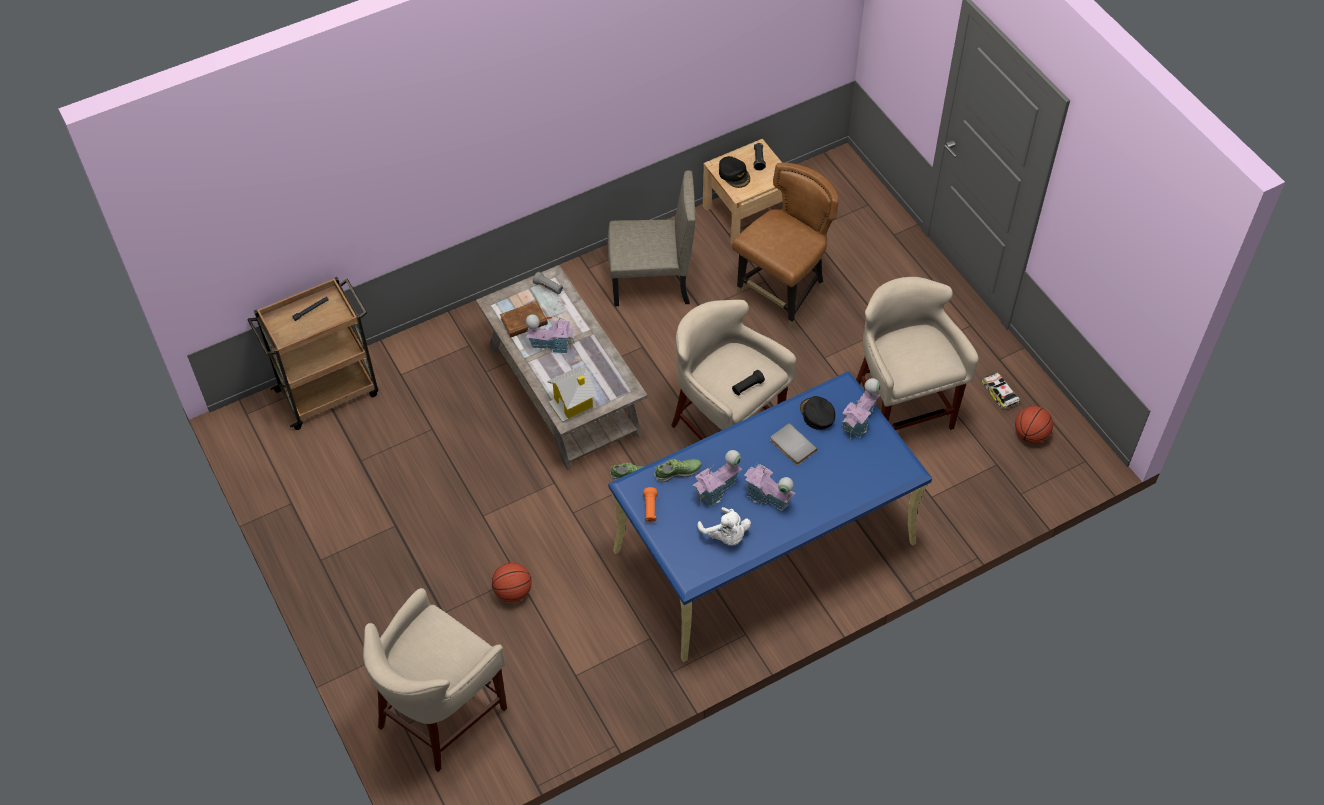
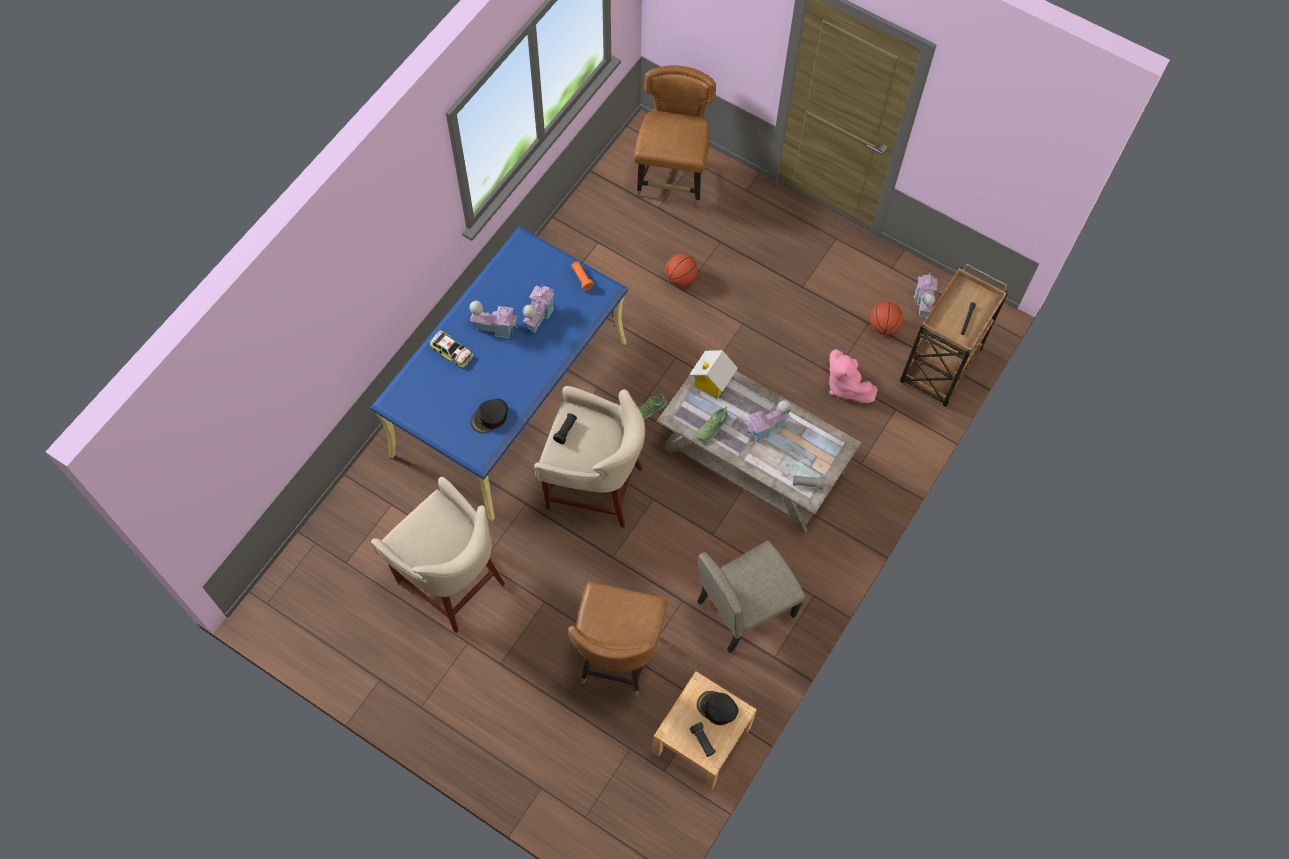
camera: 150 degrees right, 10 degrees up
(429, 414) = (845, 385): none -> pink plush toy
(442, 714) = (672, 179): beige stool -> brown chair
(524, 322) = (804, 440): brown book -> none
(678, 472) = (577, 316): shoe -> shoe (711, 427)
(726, 536) = (512, 283): white plush toy -> none
(791, 446) = (497, 379): grey book -> none
(817, 414) = (490, 417): black cap -> black cap turned 105 degrees clockwise
(859, 421) = (451, 427): toy house -> toy house (922, 303)
(999, 393) = (367, 640): toy car -> toy car (452, 351)
(1030, 435) = (324, 607): basketball -> basketball (883, 326)

